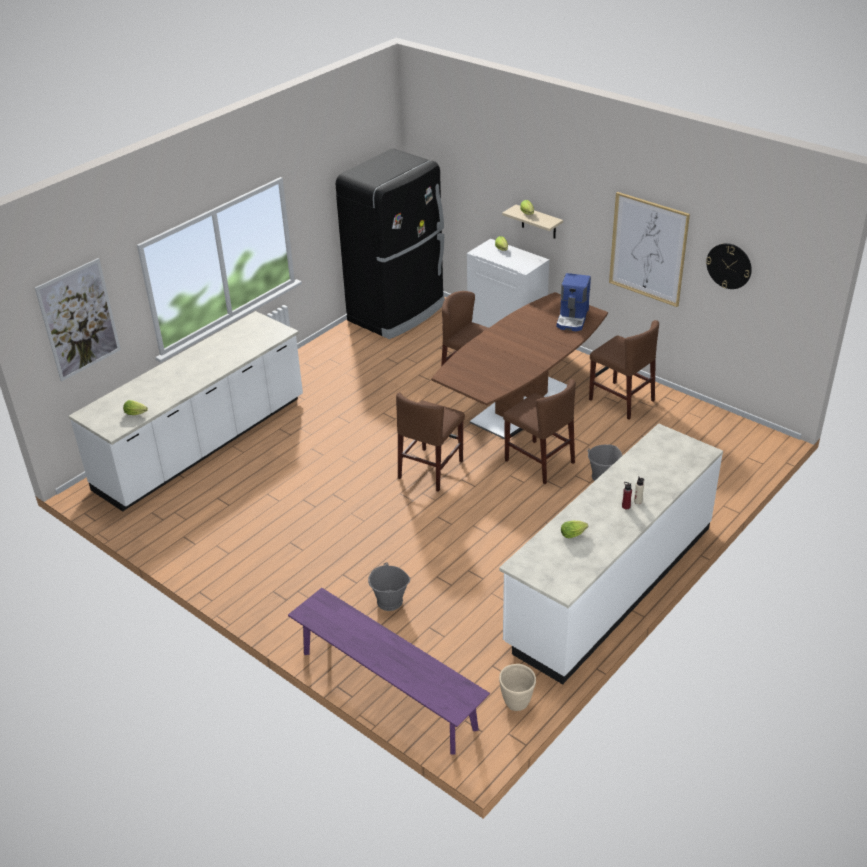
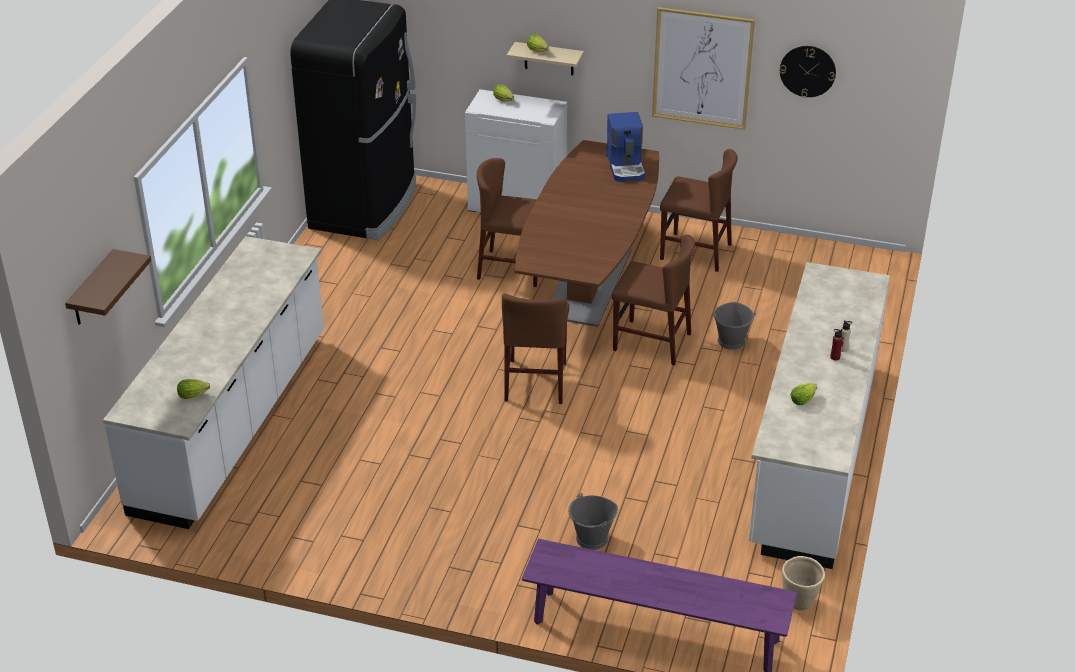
camera: 25 degrees left, 0 degrees up
(79, 320) = (92, 290): picture -> brown shelf

